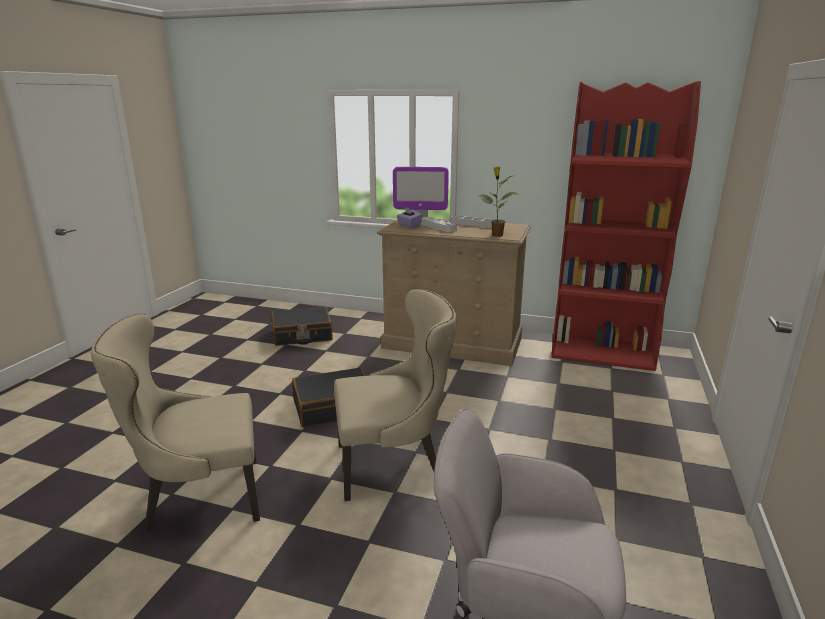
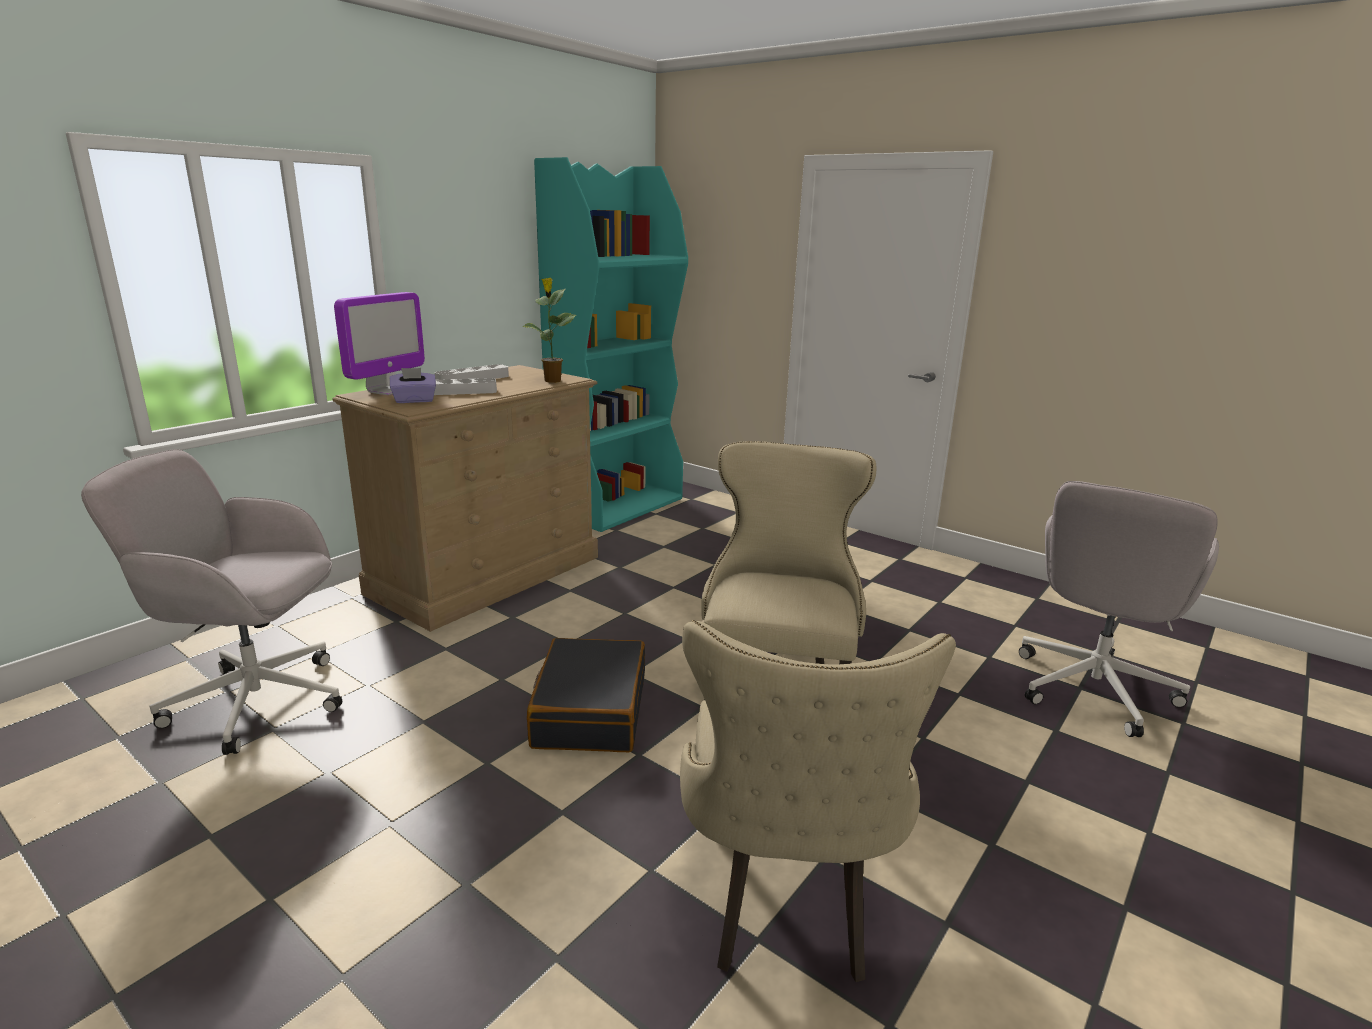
camera: 70 degrees left, 0 degrees up
(302, 335) = (256, 701): black suitcase -> grey office chair
(603, 352) = (617, 506): red bookcase -> turquoise bookcase

